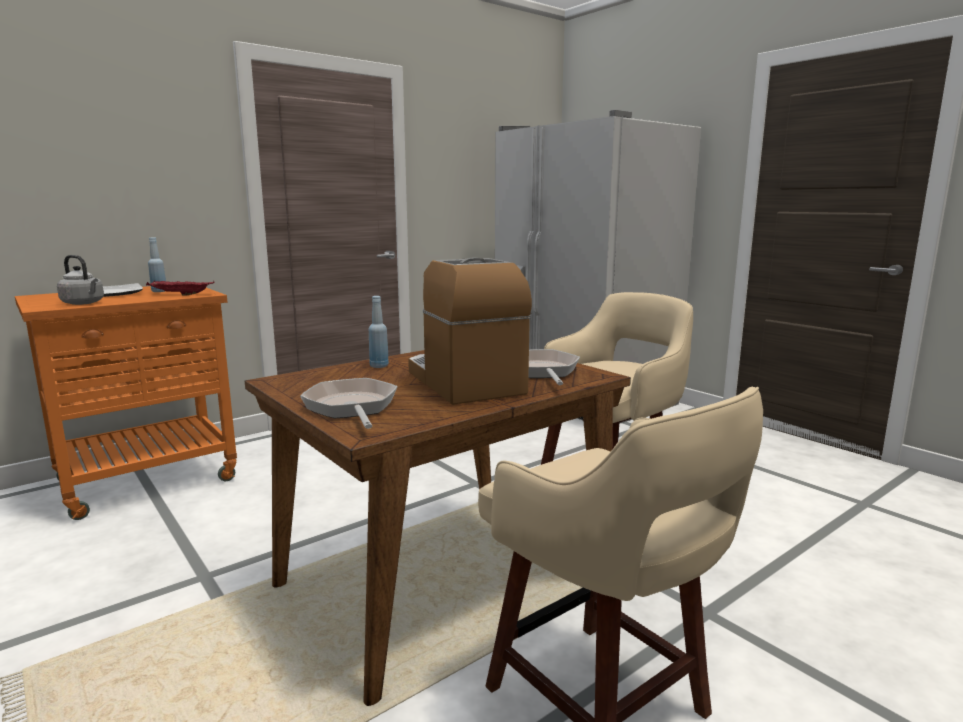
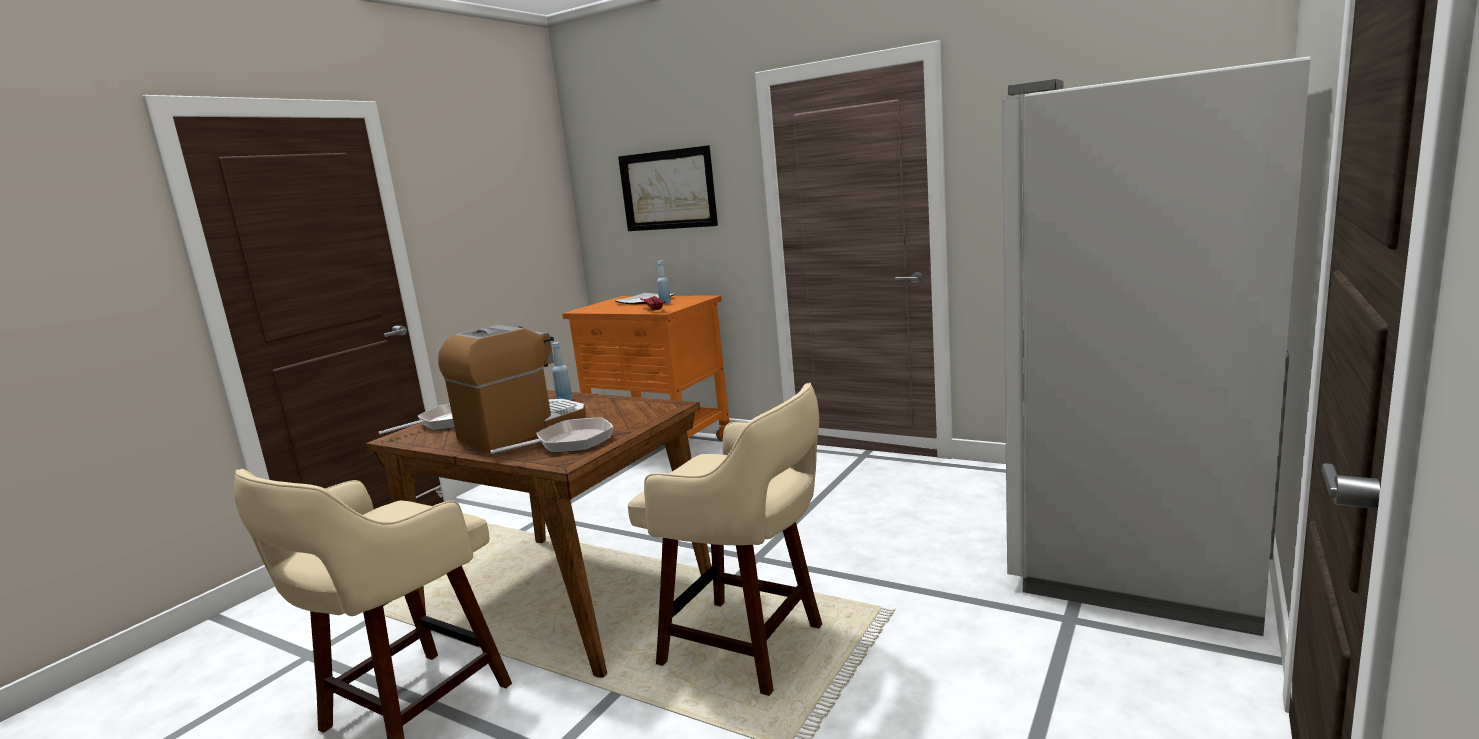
camera: 70 degrees right, 0 degrees up
(84, 303) = (601, 309): grey kettle -> none
(101, 152) = (668, 190): none -> picture

